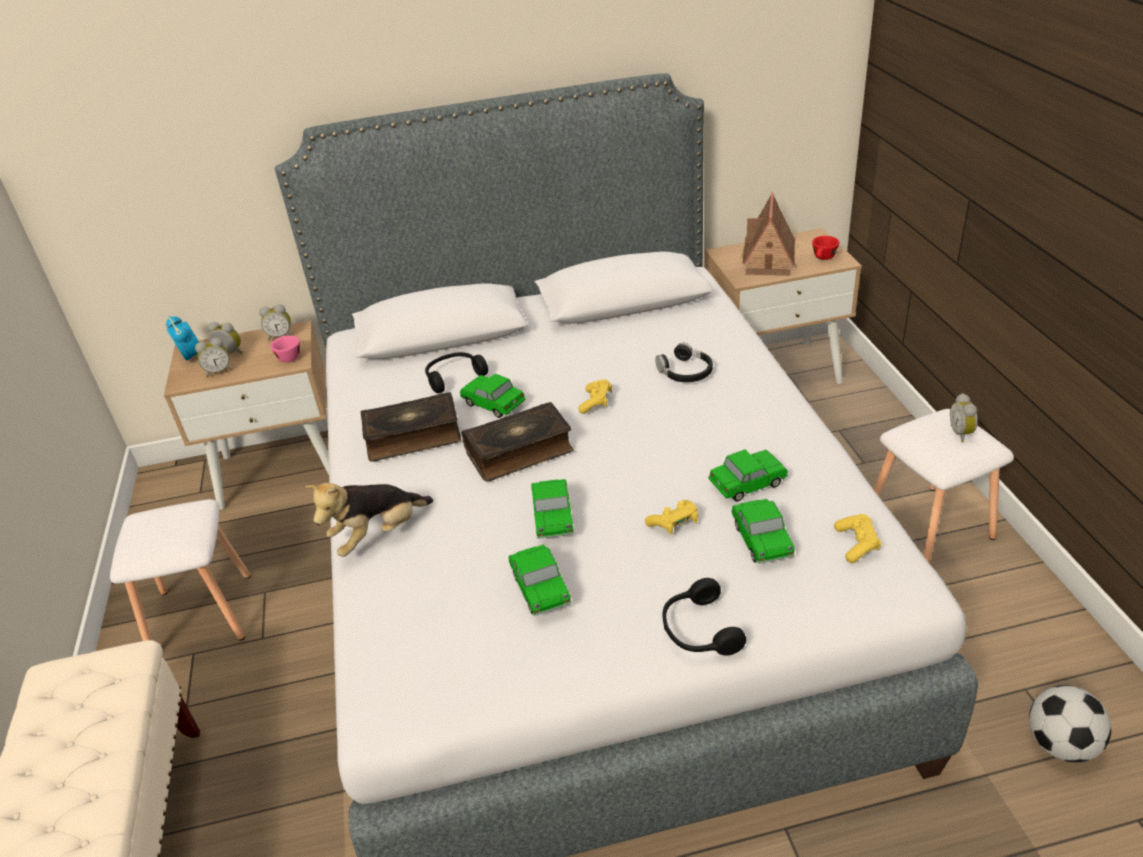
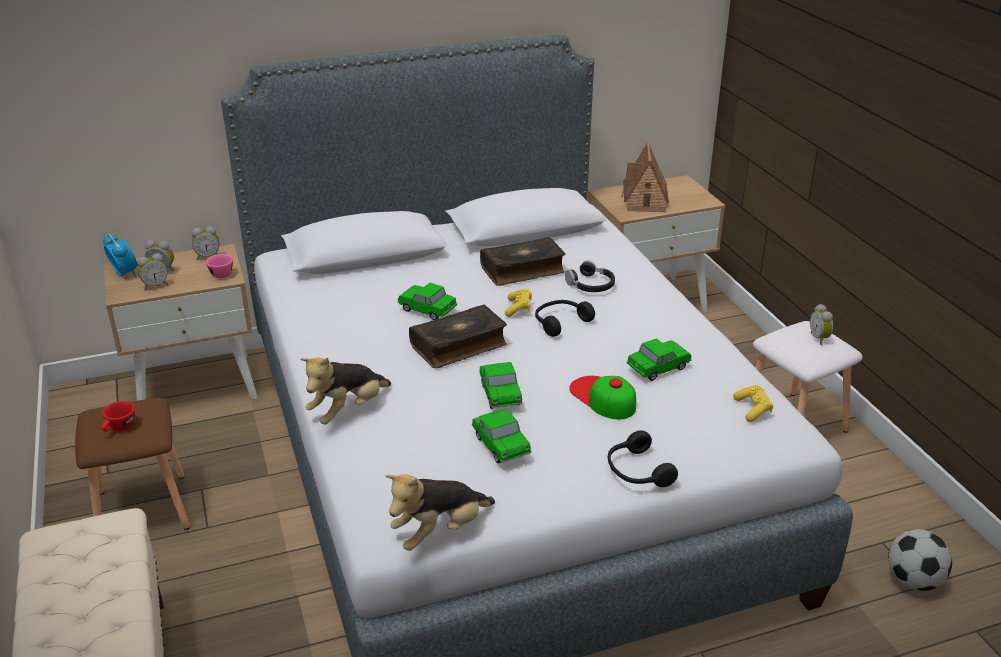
camera: 10 degrees left, 5 degrees down
(201, 613) = (142, 509): white stool -> brown stool
(412, 436) = (360, 335): book -> book (523, 270)
(447, 707) = (440, 532): none -> plush toy
(454, 377) = (386, 288): black headphones -> black headphones (560, 322)
(674, 523) = (602, 397): yellow game controller -> cap
(761, 541) = (676, 408): toy car -> none
(823, 258) = (692, 199): red cup -> red cup (119, 428)

